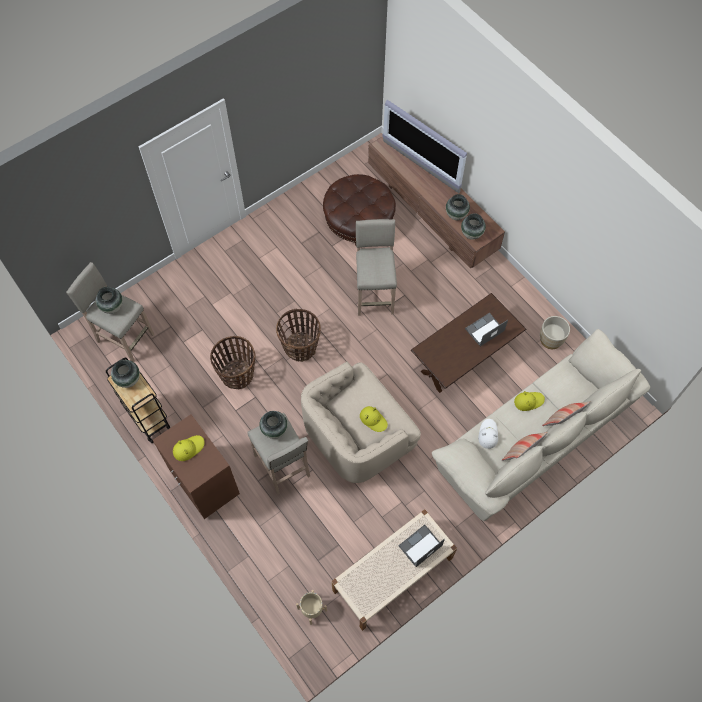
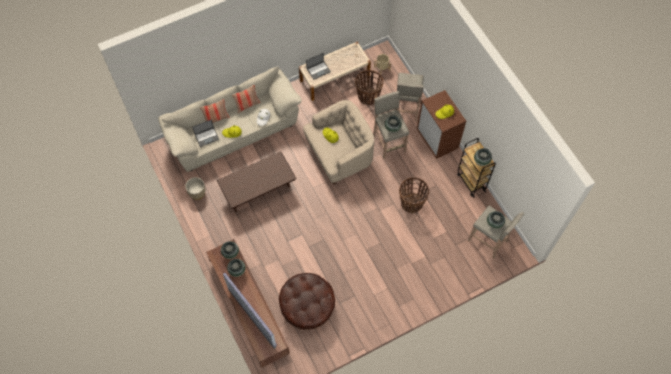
camera: 170 degrees left, 0 degrees up
(300, 347) = (367, 215): basket -> basket (368, 96)
(374, 294) = (308, 245): beige stool -> beige stool (406, 108)
(484, 330) = (244, 183): laptop -> laptop (207, 136)

